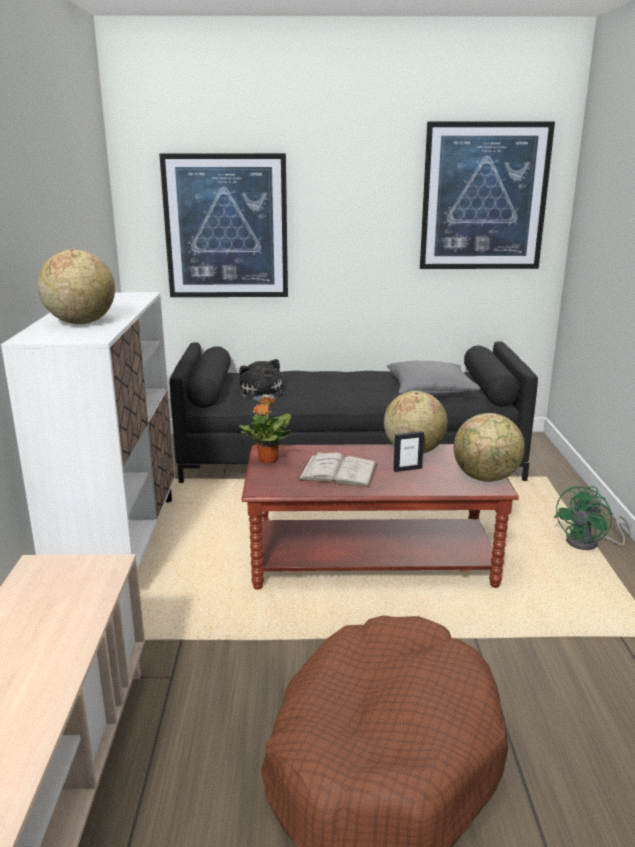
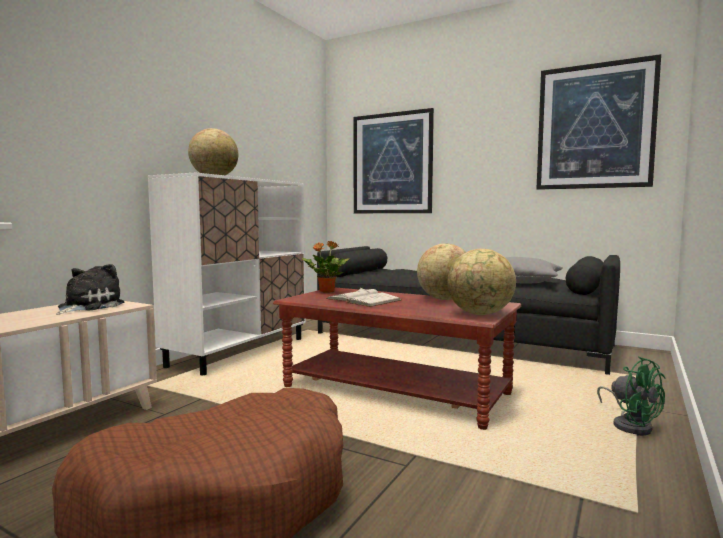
camera: 30 degrees right, 15 degrees down
(262, 394) = (386, 274): plush toy -> plush toy (87, 306)
(407, 469) = (420, 304): picture frame -> none
(589, 544) = (630, 425): green fan -> green fan turned 105 degrees counterclockwise

